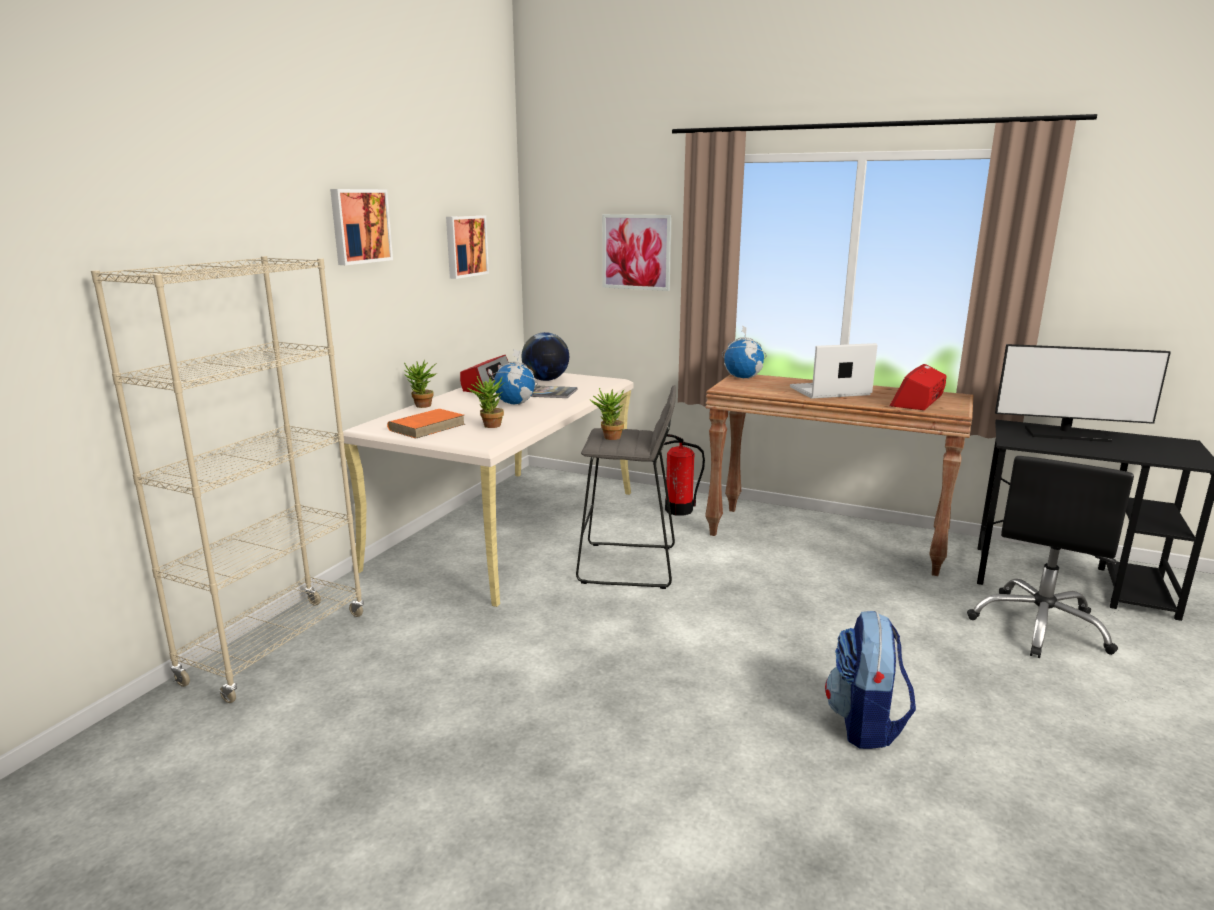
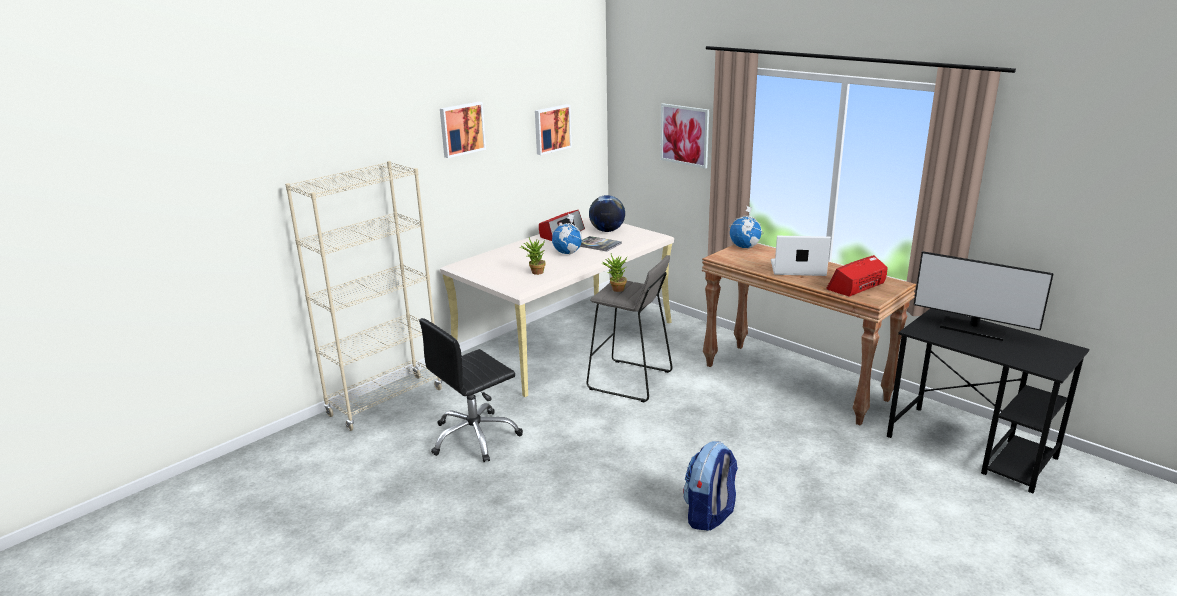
camera: 20 degrees right, 5 degrees up
(422, 406) = (504, 249): potted plant -> none
(427, 427) = (495, 269): orange book -> none
(679, 510) = (698, 341): fire extinguisher -> none
(1040, 626) = (905, 476): black office chair -> black office chair (474, 437)

